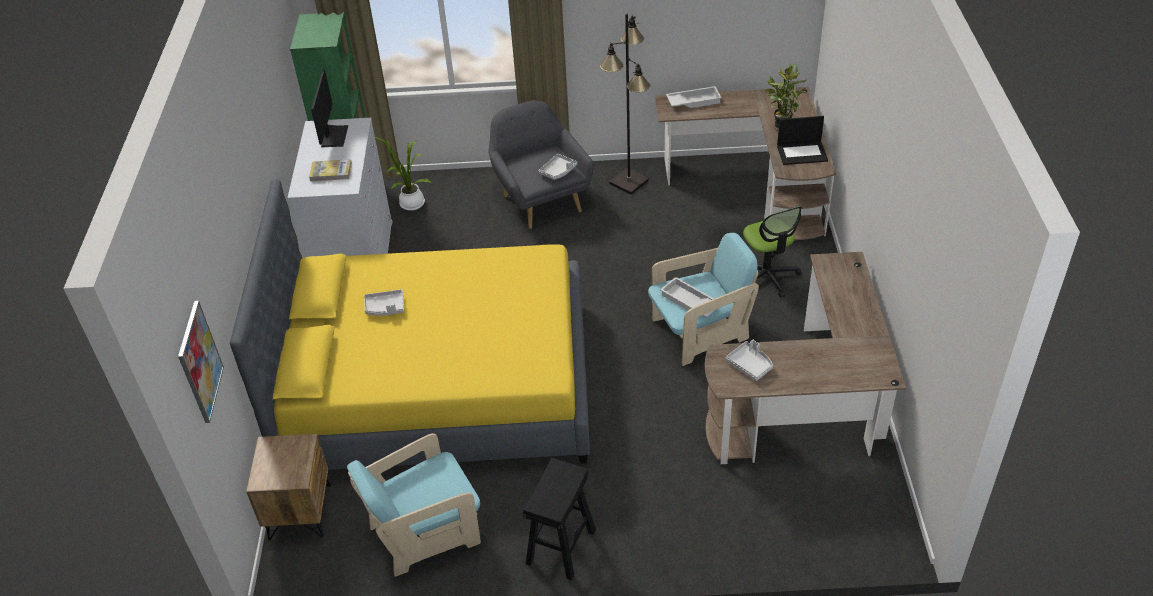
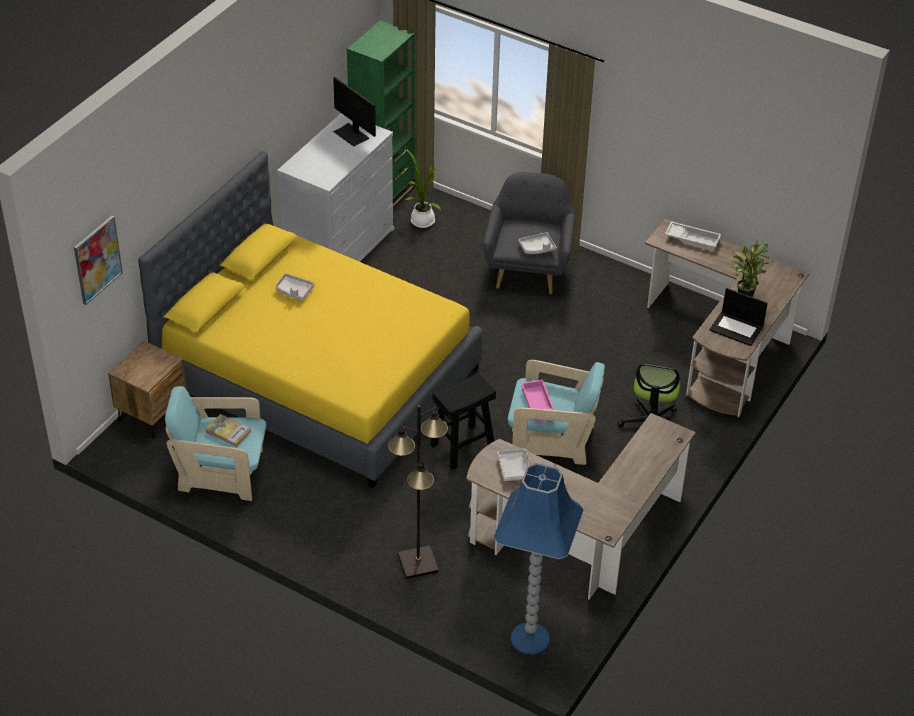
camera: 30 degrees right, 0 degrees up
(331, 172) = (324, 164): book -> book (228, 432)
(333, 136) = (352, 134): monitor -> monitor turned 105 degrees clockwise
(560, 546) = (303, 533): black stool -> black stool (462, 446)
(629, 182) = (616, 288): black floor lamp -> black floor lamp (418, 563)
(689, 302) = (537, 405): white tray -> pink tray
(858, 524) = (529, 639): none -> blue floor lamp

